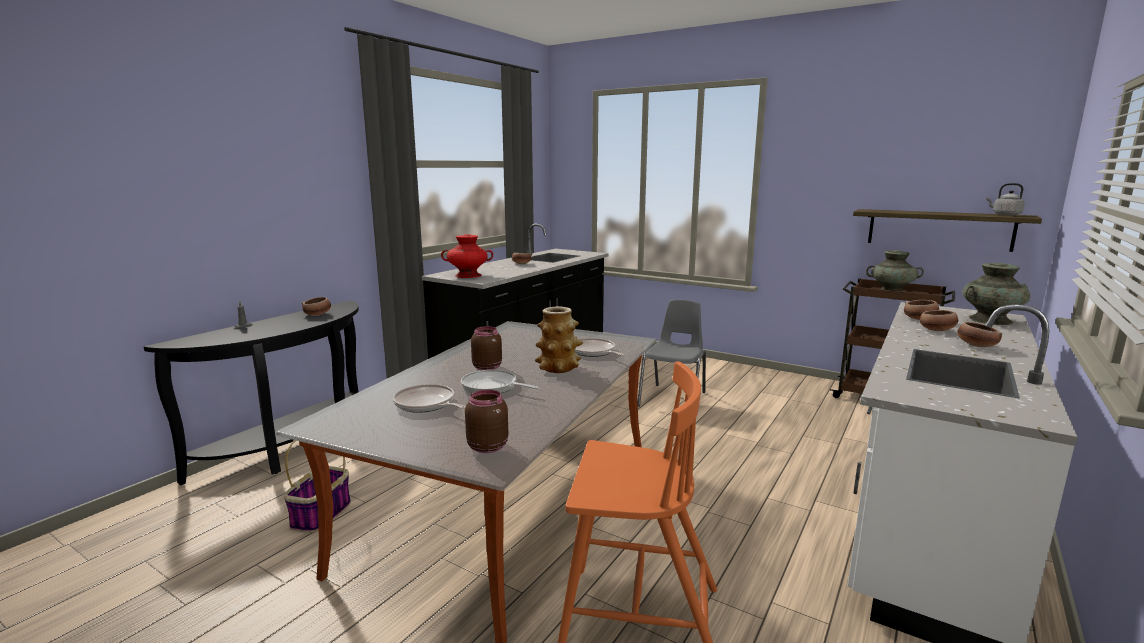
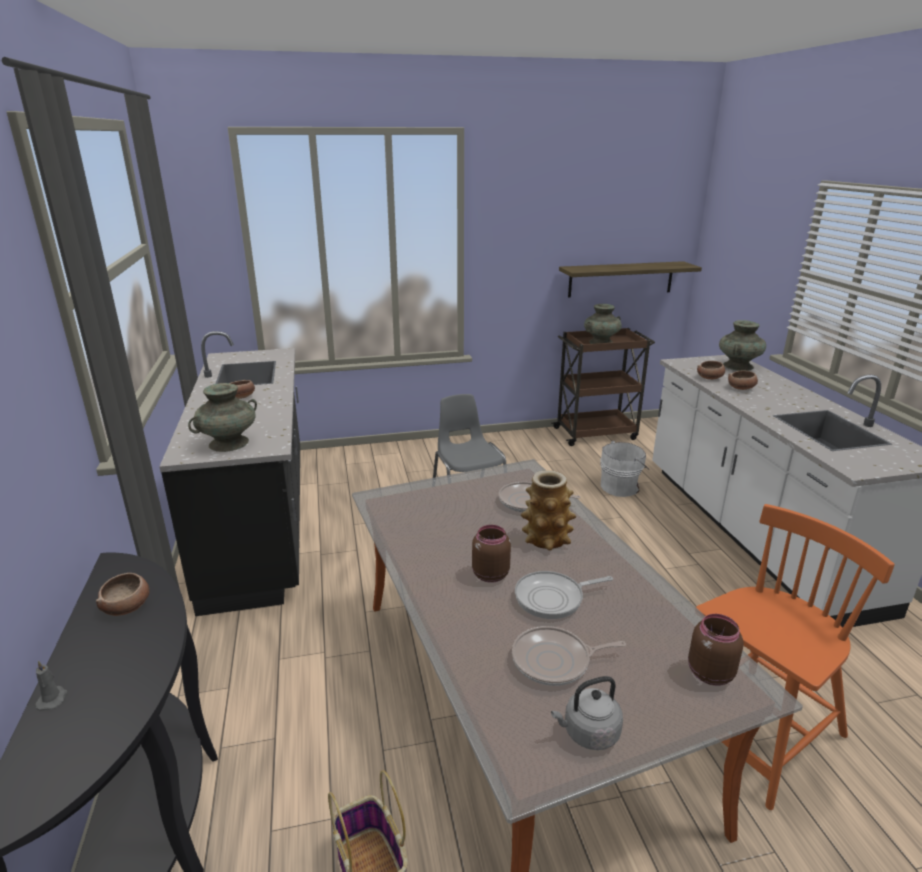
camera: 45 degrees left, 10 degrees up
(468, 275) = (228, 443): red vase -> turquoise vase
(834, 437) = (621, 487): none -> white bucket
(975, 345) = (785, 398): bowl -> none
(1004, 215) = (670, 264): grey kettle -> grey kettle (588, 733)

